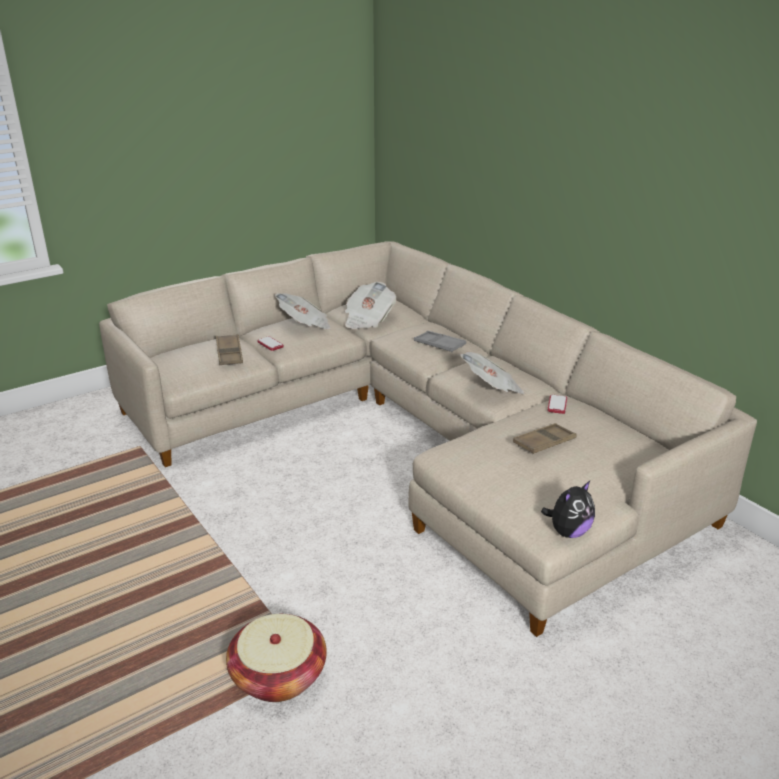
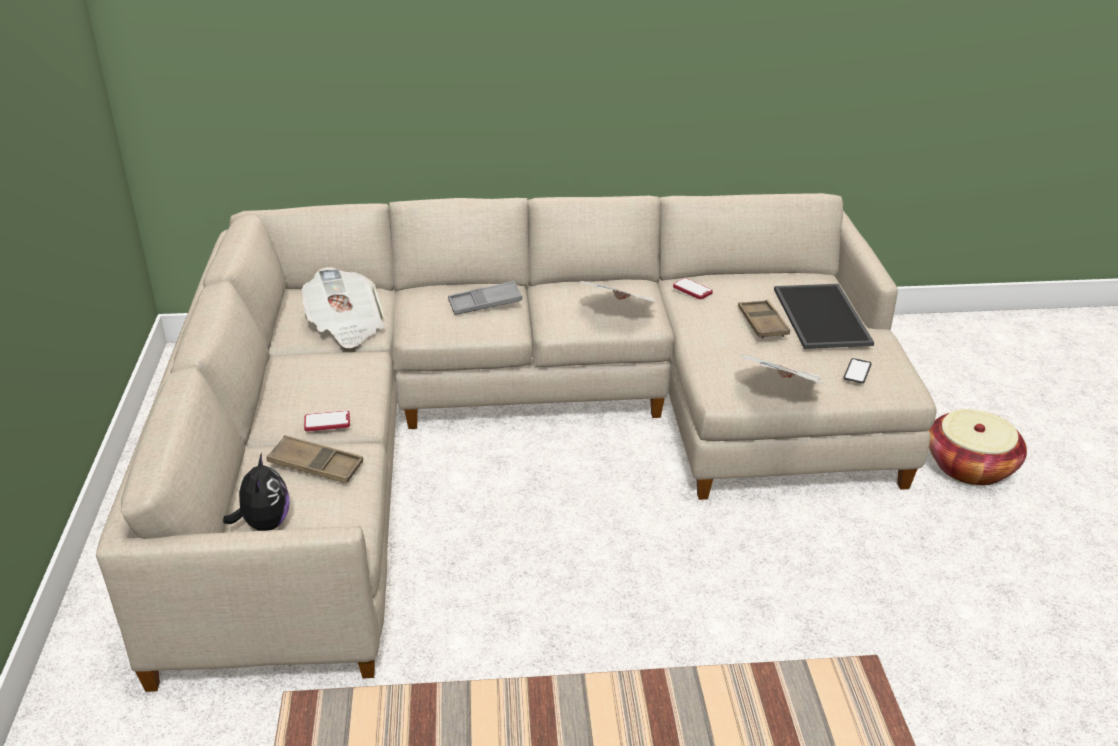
camera: 60 degrees left, 5 degrees up
(278, 676) = (885, 688): basket -> basket (970, 466)
(305, 325) = (305, 376): newspaper -> newspaper (784, 389)
(536, 504) = (857, 371): none -> phone
(568, 532) = (904, 374): plush toy -> plush toy (264, 524)
(593, 467) = (823, 317): none -> tray

